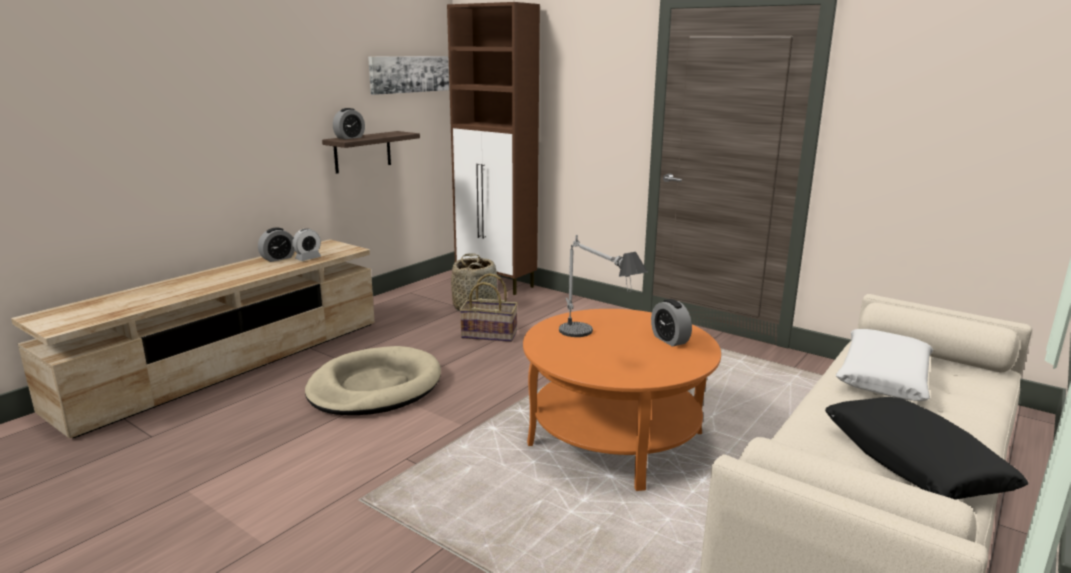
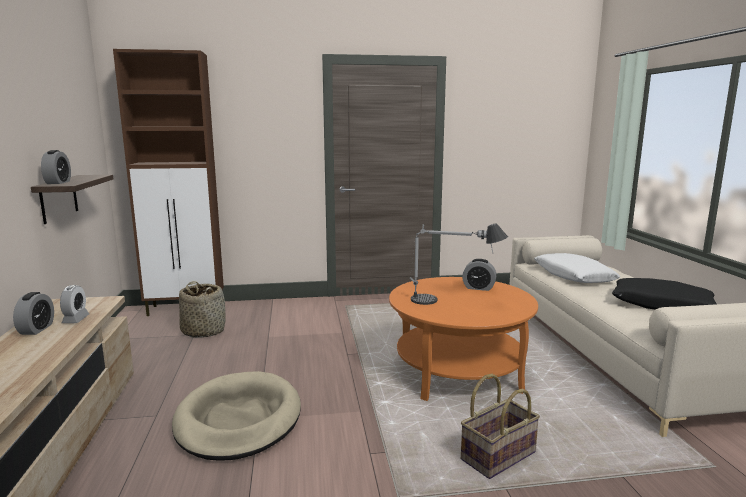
camera: 45 degrees left, 5 degrees down
(409, 74) = (78, 116): picture -> none
(489, 334) = (254, 345): basket -> basket (497, 455)

